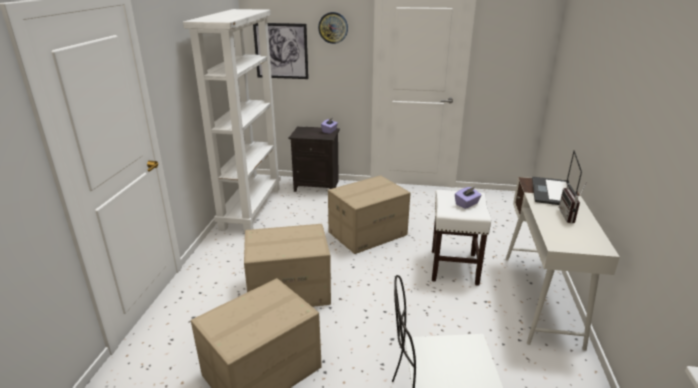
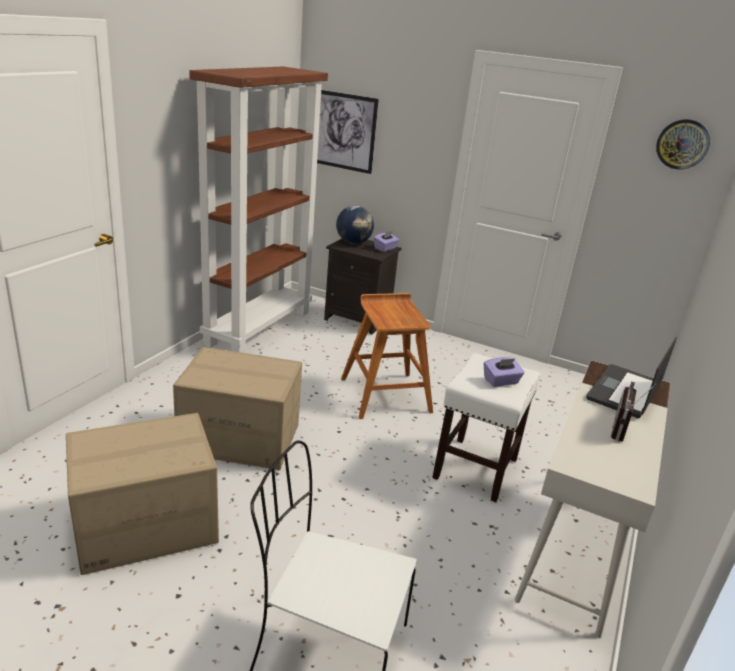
camera: 15 degrees right, 0 degrees up
(251, 207) = (259, 327): white bookcase -> brown bookcase
(305, 131) = (353, 242): none -> globe
(333, 27) = (412, 109): wall clock -> wall clock (682, 144)
(367, 233) = (385, 394): cardboard box -> brown stool

